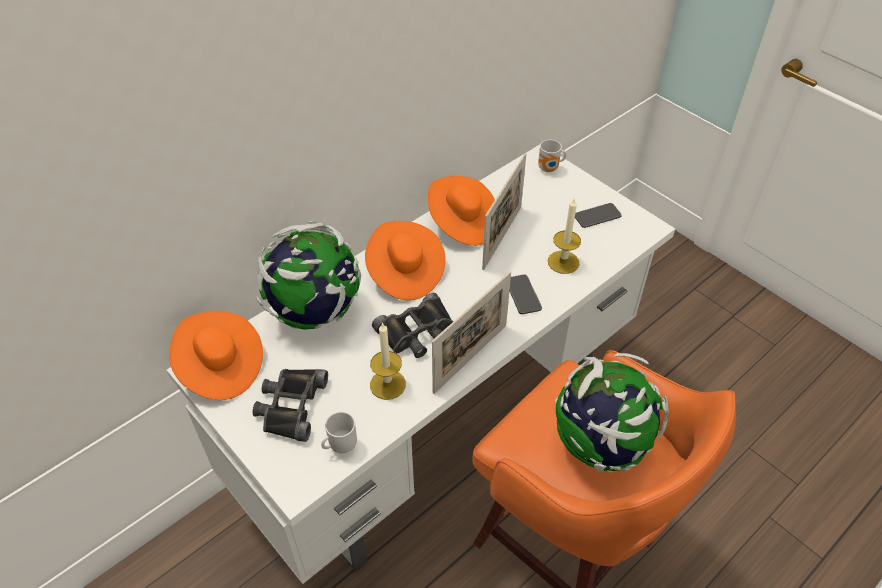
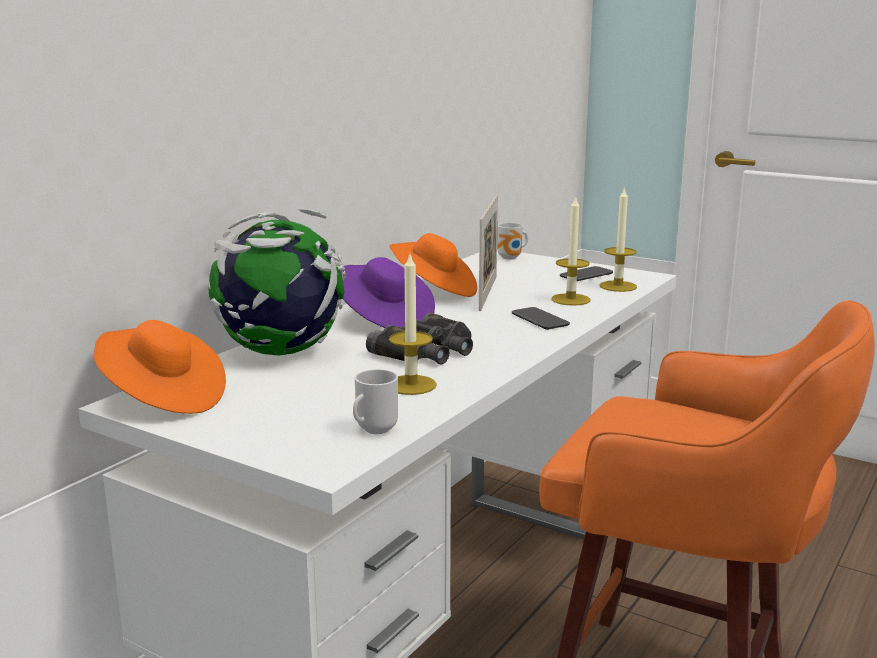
camera: 15 degrees left, 30 degrees down
(290, 406) = (283, 412): black binoculars -> none
(405, 273) = (384, 320): orange hat -> purple hat
(470, 358) = (507, 359): picture frame -> none
(600, 445) = (704, 435): globe -> none
(613, 243) = (618, 286): none -> candle

